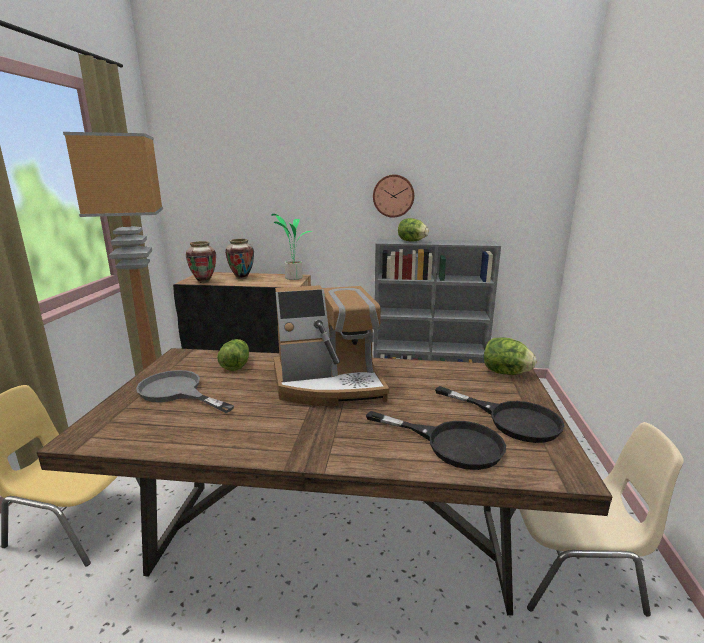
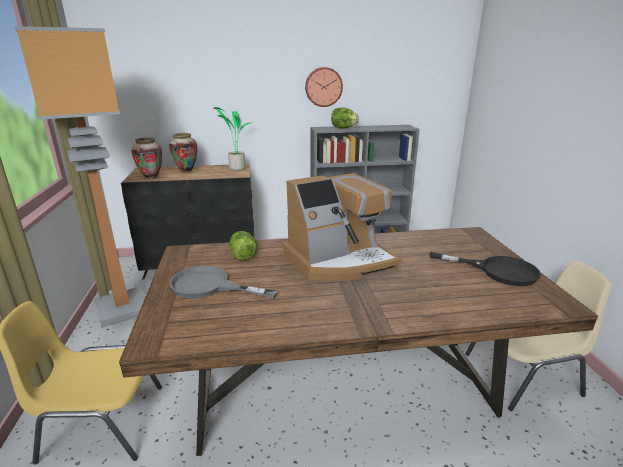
camera: 15 degrees left, 5 degrees up
(451, 443) = (469, 295): black frying pan -> none
(505, 373) = (467, 235): lettuce -> none

